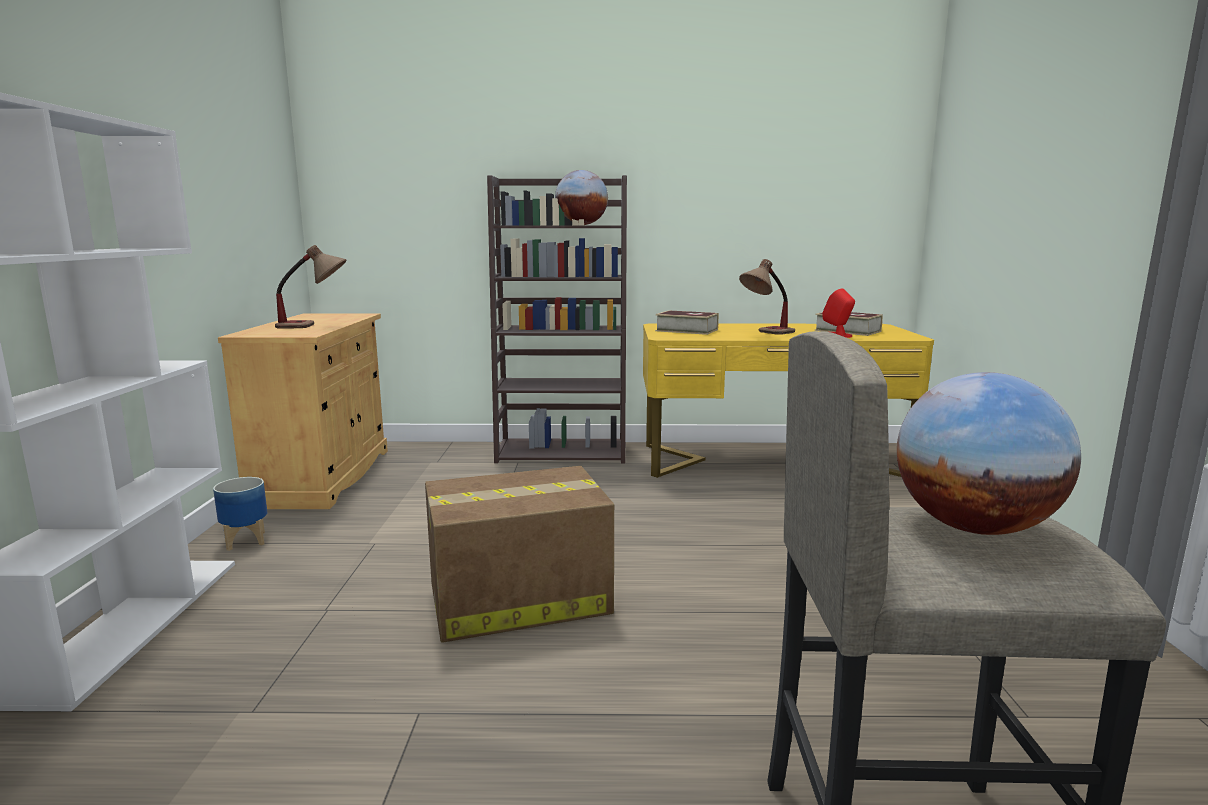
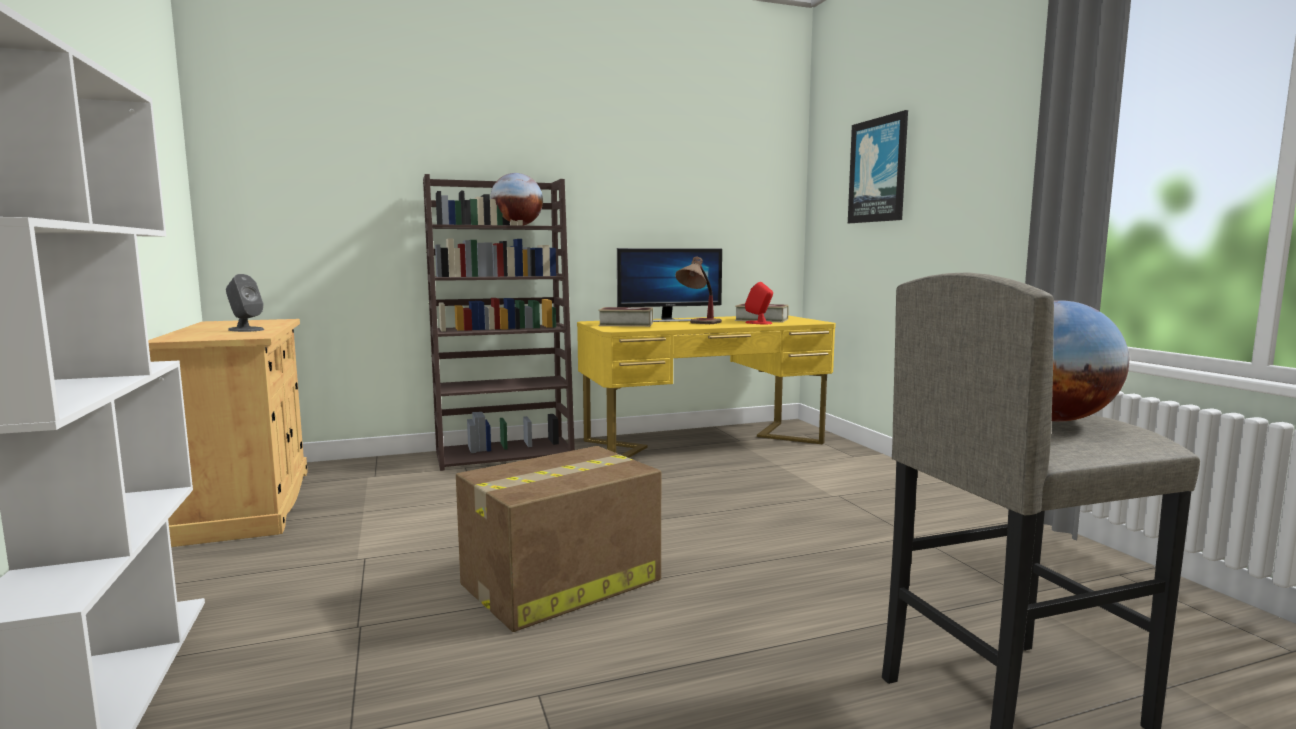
camera: 20 degrees left, 5 degrees down
(245, 541) = (198, 578): planter -> none
(315, 326) = (246, 330): table lamp -> grey speaker
(741, 326) = (669, 320): none -> monitor
(1002, 154) = (878, 170): none -> picture

